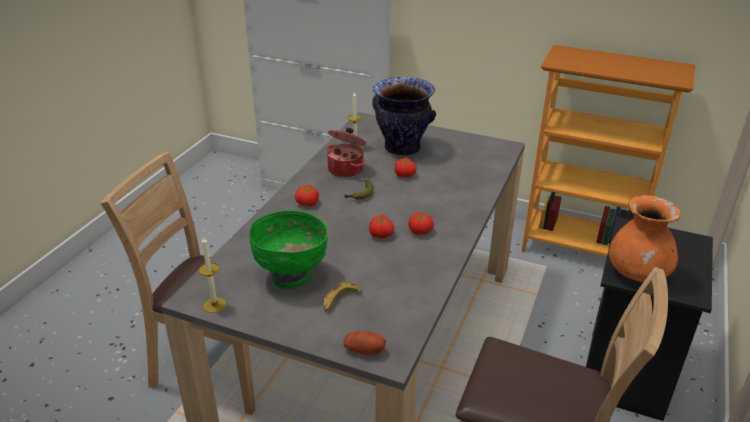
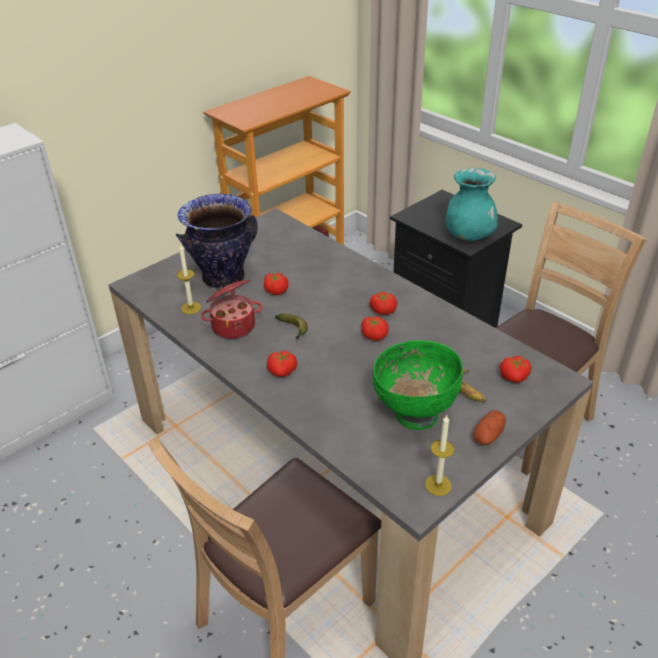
camera: 65 degrees left, 5 degrees up
(364, 350) = (546, 392): potato -> potato (488, 435)
(375, 325) = (514, 377): none -> tomato
(638, 274) = (469, 236): orange vase -> turquoise vase

